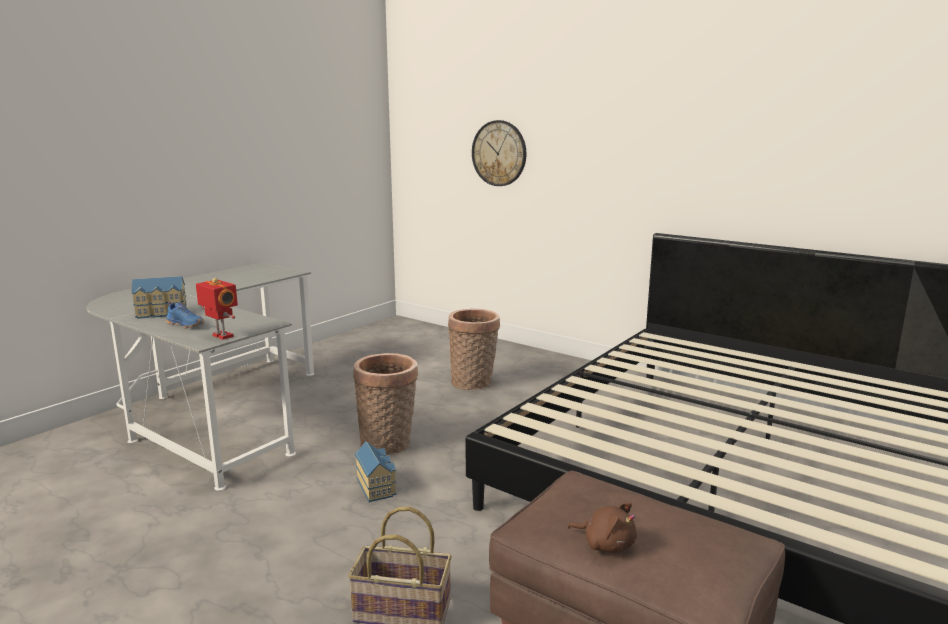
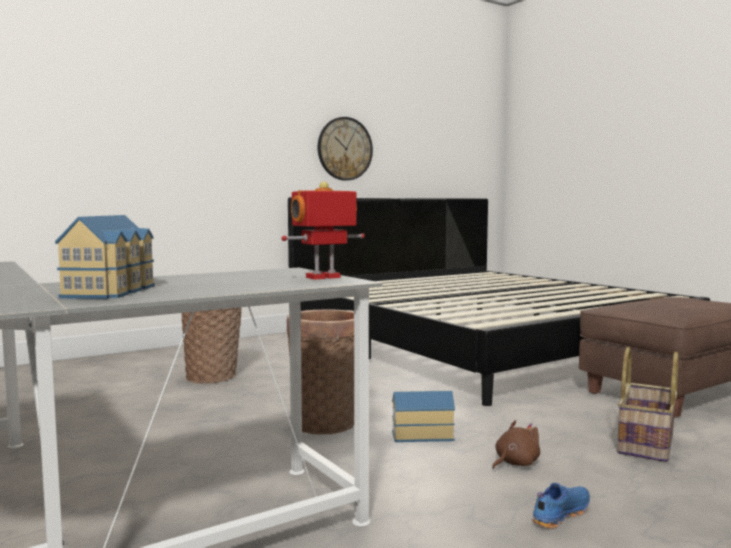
camera: 70 degrees left, 10 degrees down
(186, 325) = (227, 284): blue shoe -> blue shoe (559, 514)
(499, 153) = (92, 120): wall clock -> wall clock (344, 149)
(606, 544) = (696, 308): brown plush toy -> brown plush toy (515, 463)

